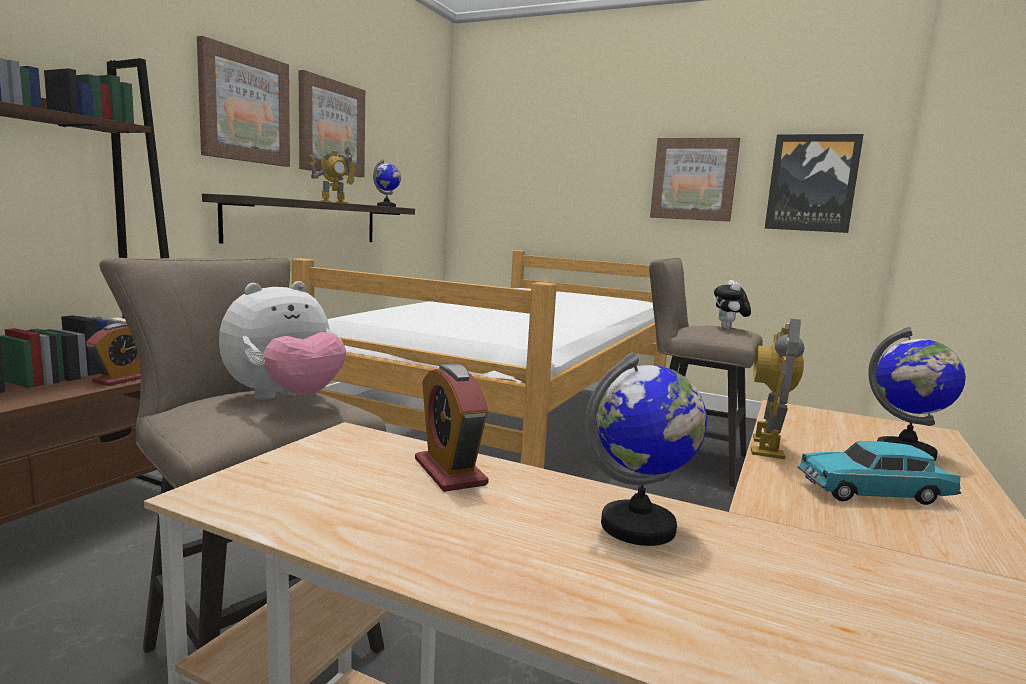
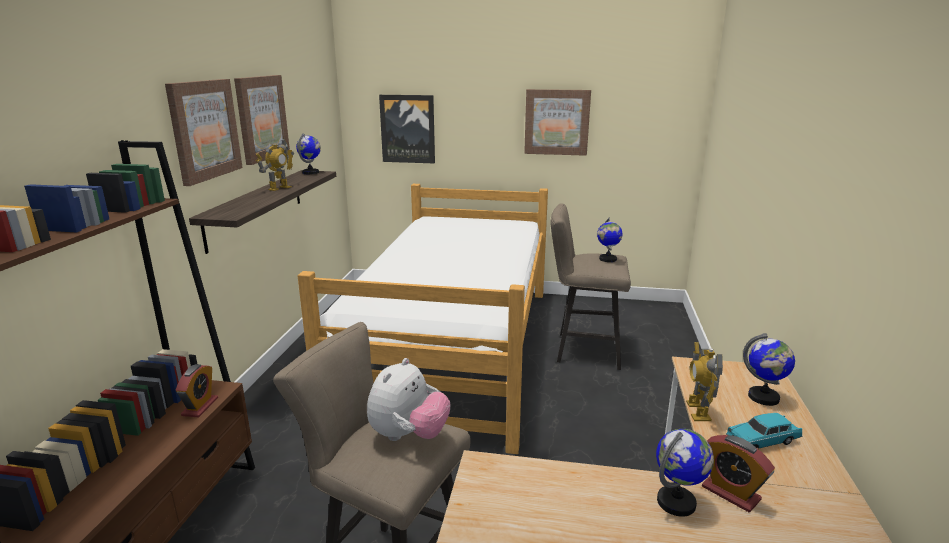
camera: 15 degrees left, 10 degrees up
(450, 472) = (561, 484): alarm clock -> alarm clock (730, 493)
(729, 329) = (607, 259): plush toy -> globe
(812, 183) = (645, 124): picture -> picture (408, 129)

